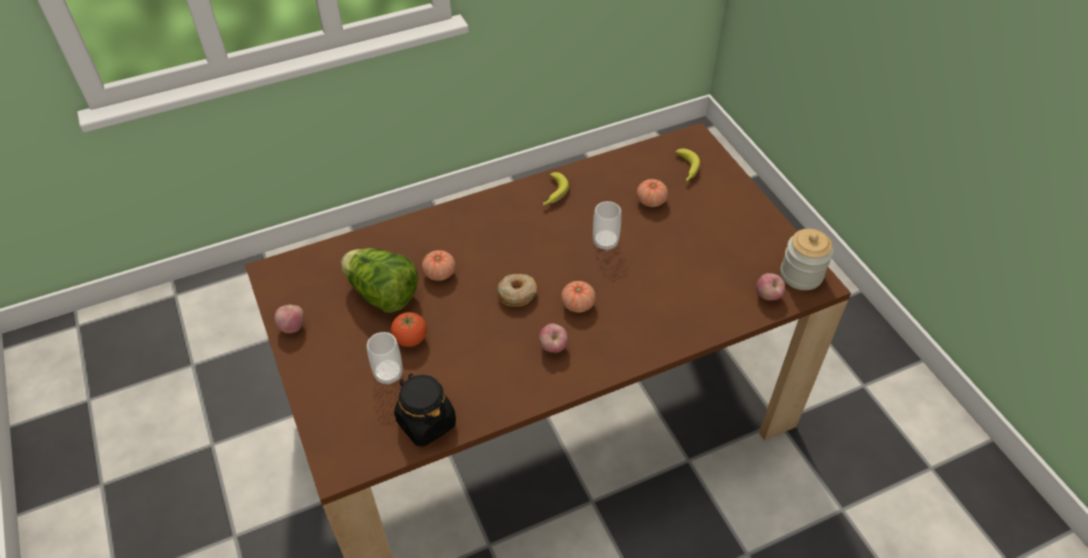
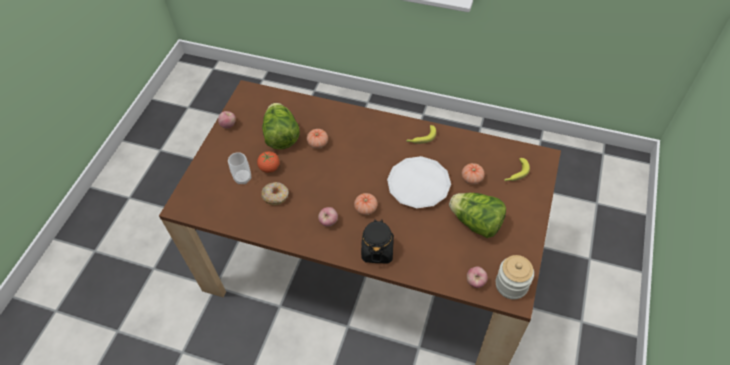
camera: 45 degrees right, 5 degrees up
(426, 422) = (233, 214): black jar -> black jar (377, 250)
(517, 294) = (342, 181): donut -> donut (276, 196)
(605, 242) = (418, 185): cup -> white plate
(704, 240) = (476, 223): none -> lettuce

